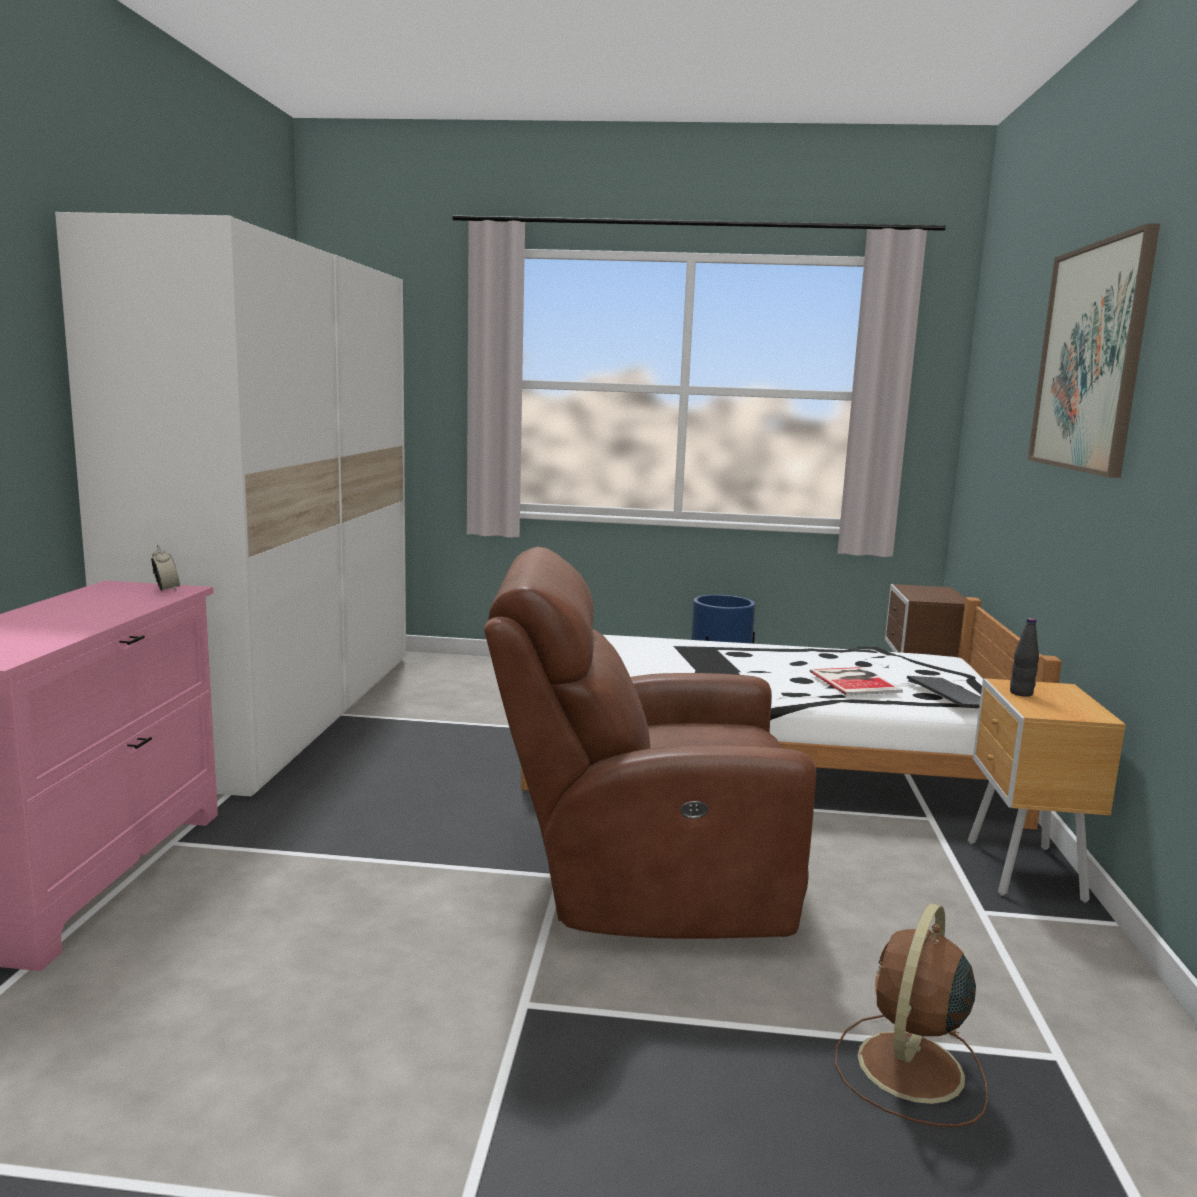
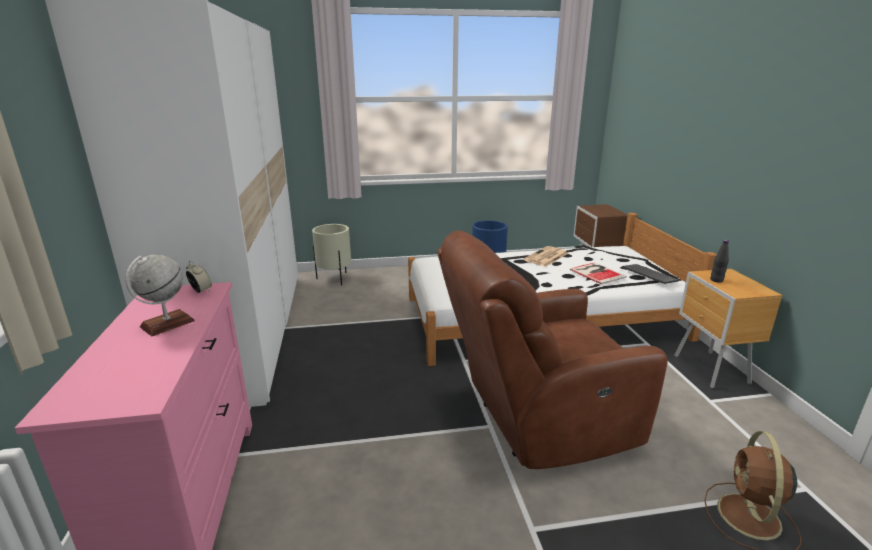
camera: 15 degrees left, 10 degrees up
(93, 610) = (167, 324): none -> globe
(462, 665) = (335, 278): none -> beige planter
(787, 653) = (546, 257): none -> newspaper
(1090, 358) = (737, 82): picture -> none

